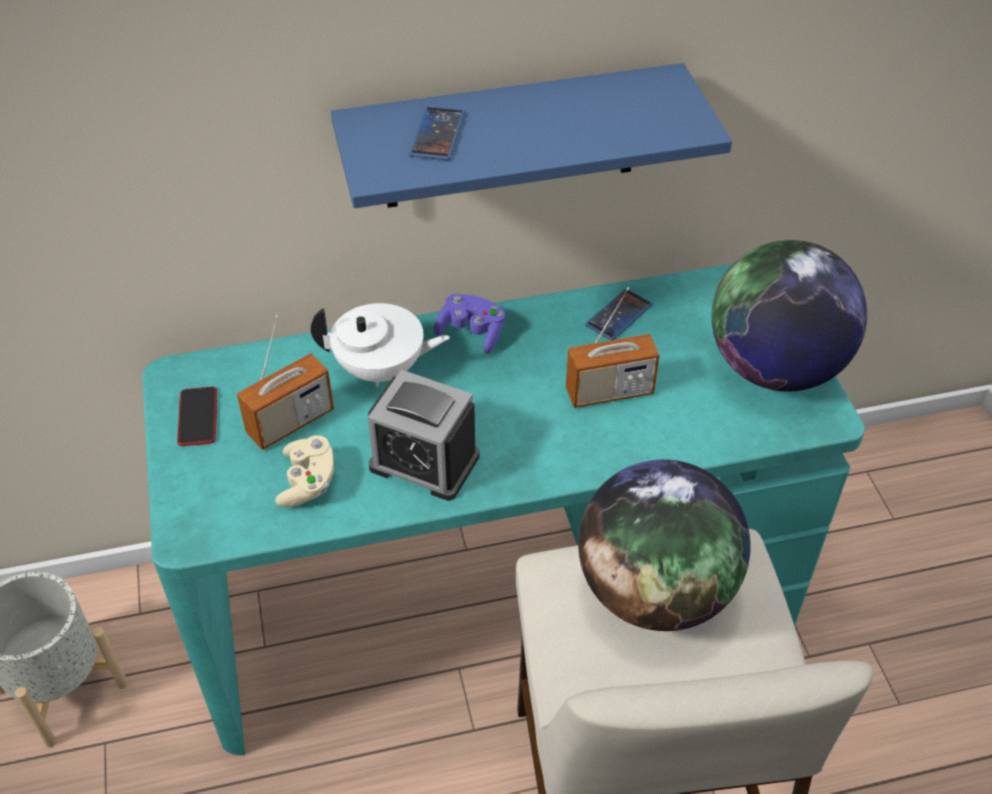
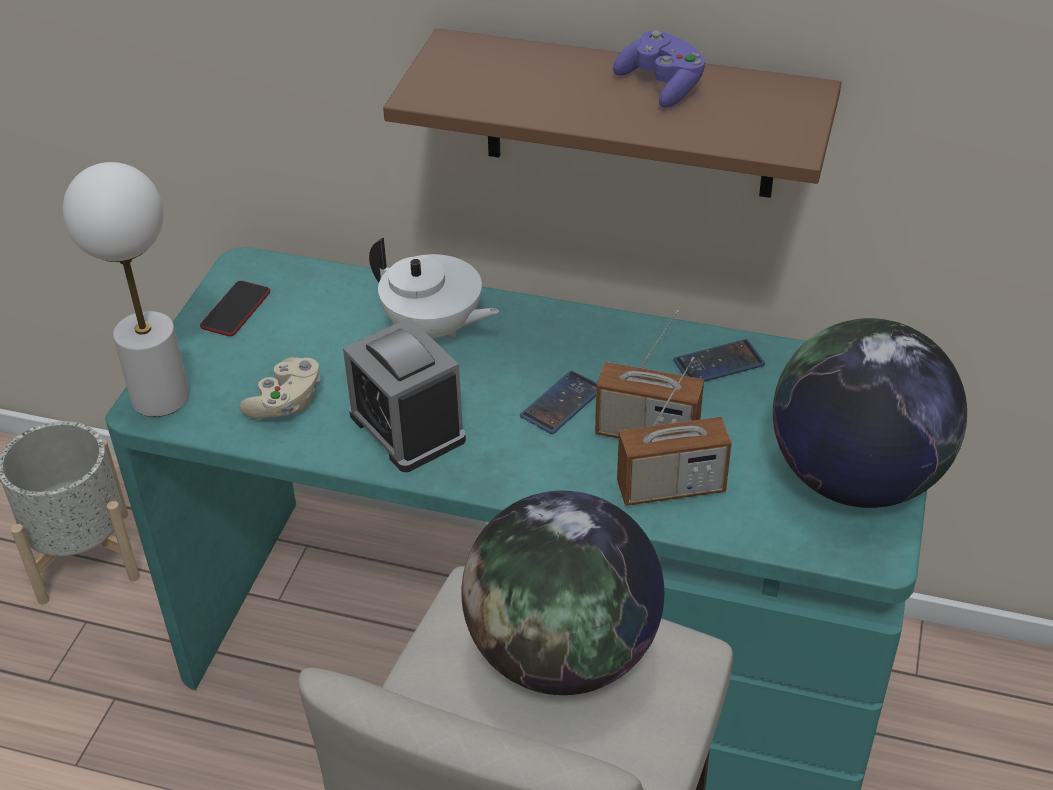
camera: 30 degrees right, 5 degrees down
(192, 522) = (160, 397): none -> white table lamp
(290, 422) = (313, 344): radio -> radio (671, 488)
(437, 134) = (514, 76): phone -> phone (562, 403)
(471, 333) = (549, 326): purple game controller -> purple game controller (661, 85)
(510, 138) = (629, 115): blue shelf -> brown shelf

